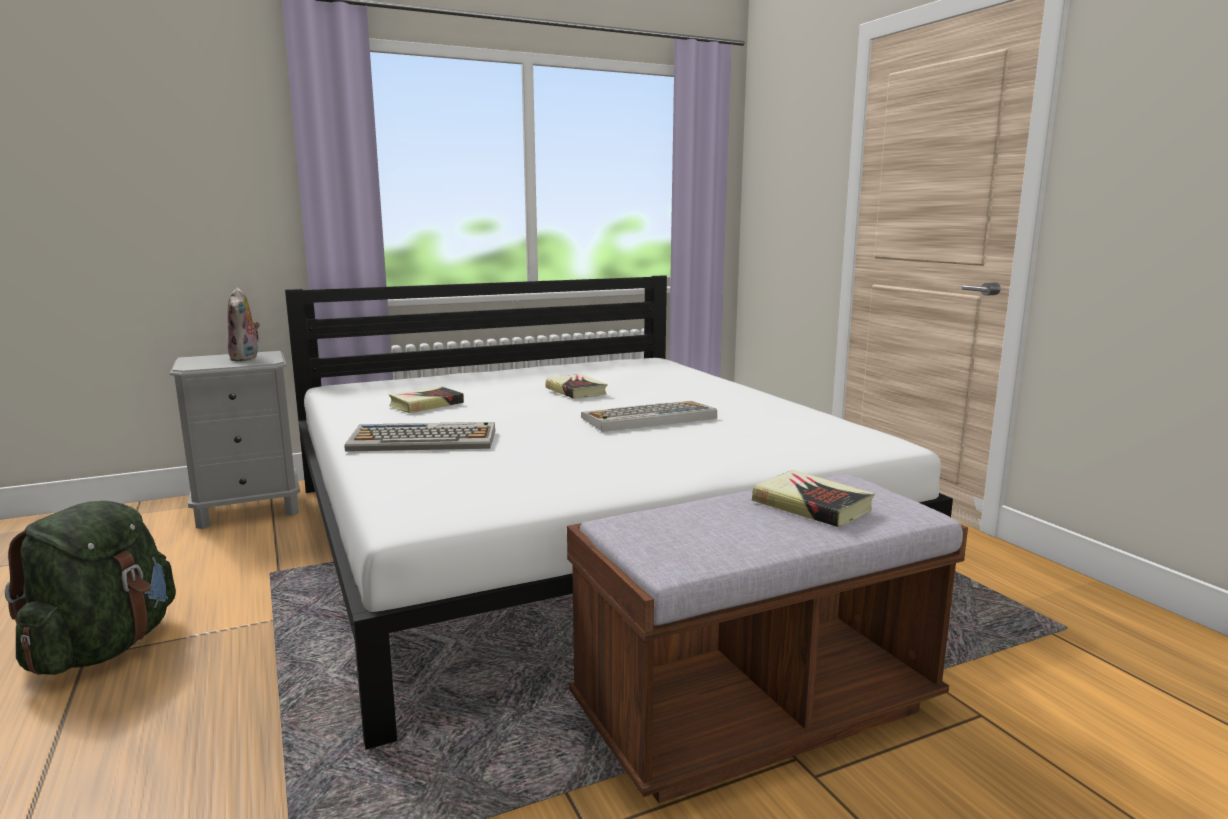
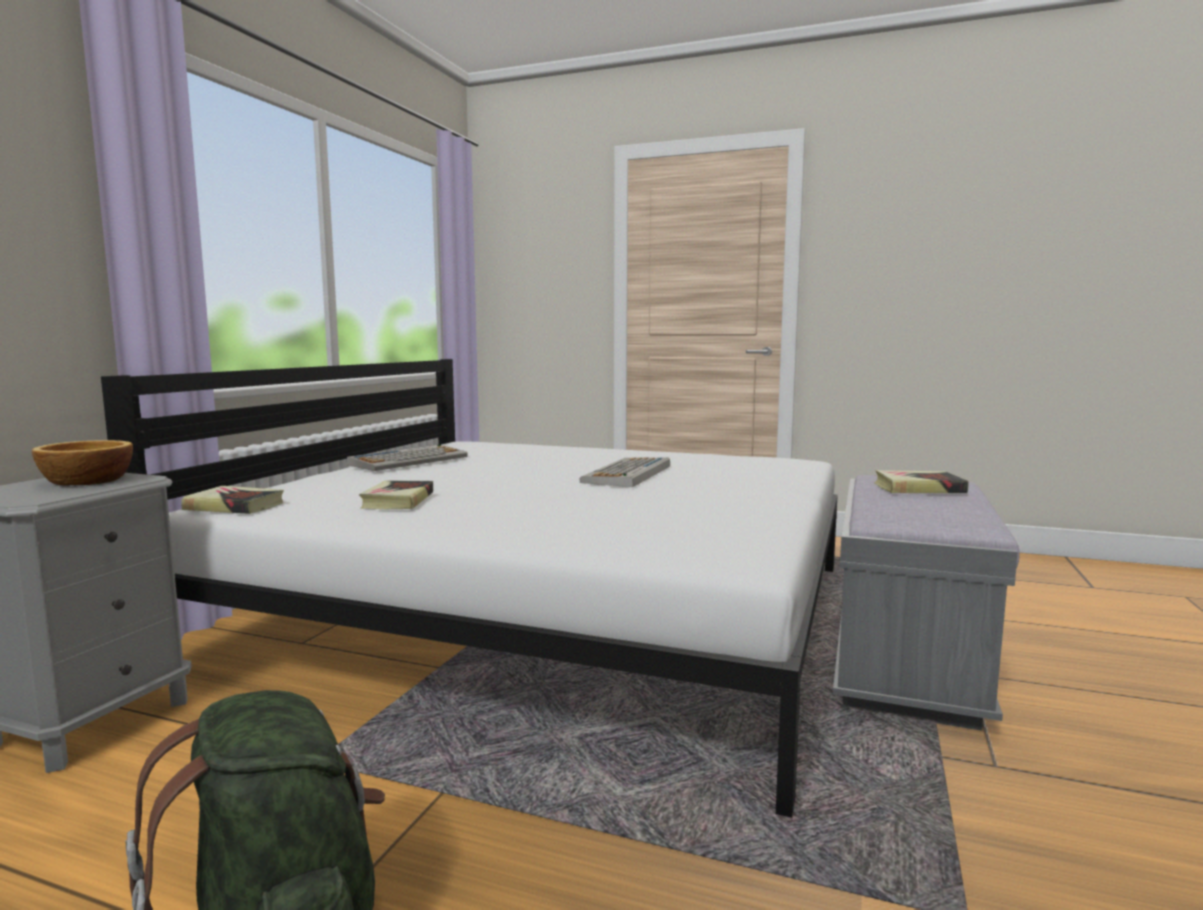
camera: 45 degrees left, 5 degrees down
(246, 358) = (85, 481): plush toy -> bowl
(425, 440) = (521, 522): keyboard -> keyboard (409, 460)
(576, 391) = (503, 468): book -> book (234, 506)
(756, 712) = (905, 662): brown bench -> grey bench

